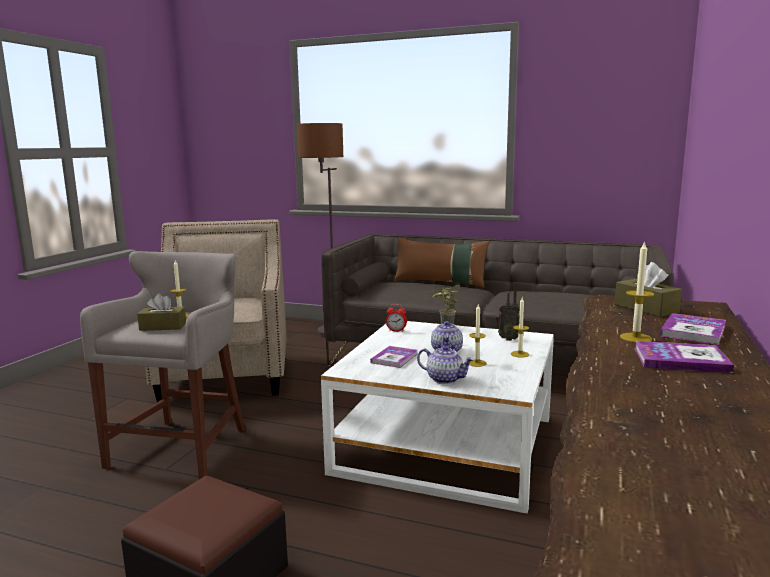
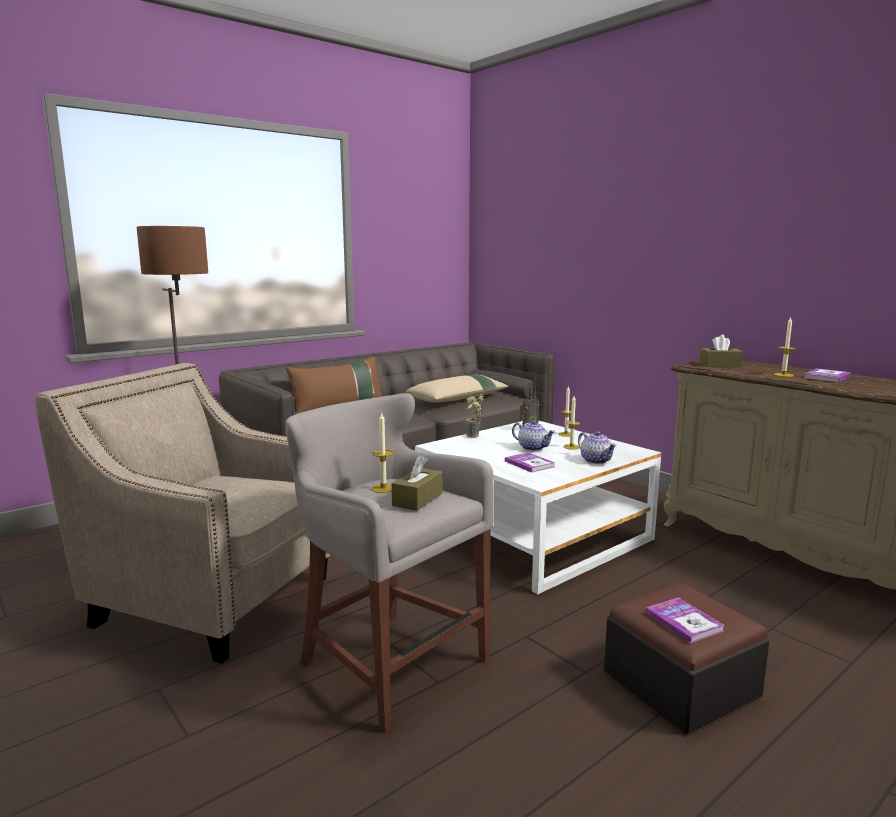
camera: 60 degrees left, 0 degrees up
(396, 331) = (455, 450): alarm clock -> none
(445, 379) = (596, 460): teapot -> teapot turned 90 degrees clockwise
(548, 299) = (458, 399): none -> beige pillow
(693, 331) = (774, 368): book -> book (683, 621)

